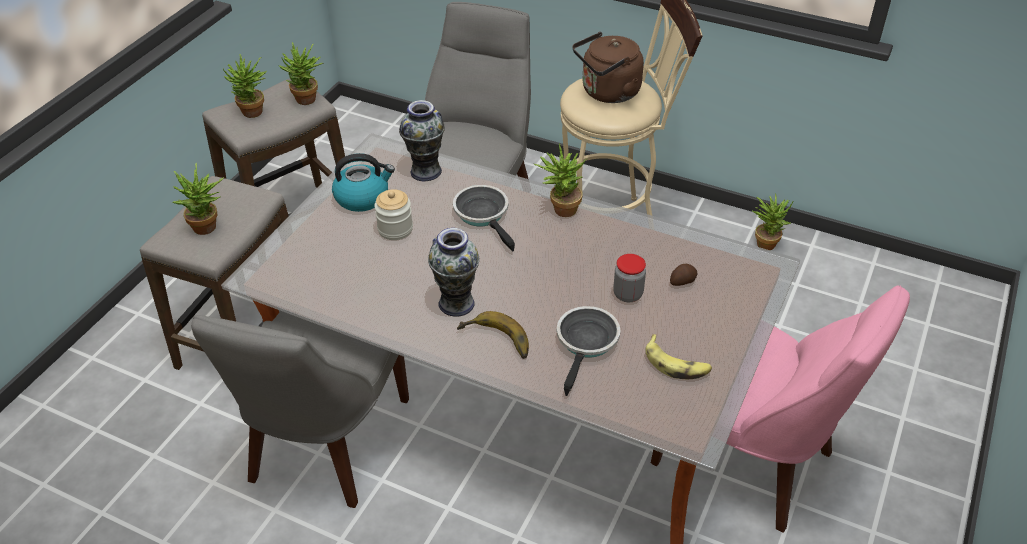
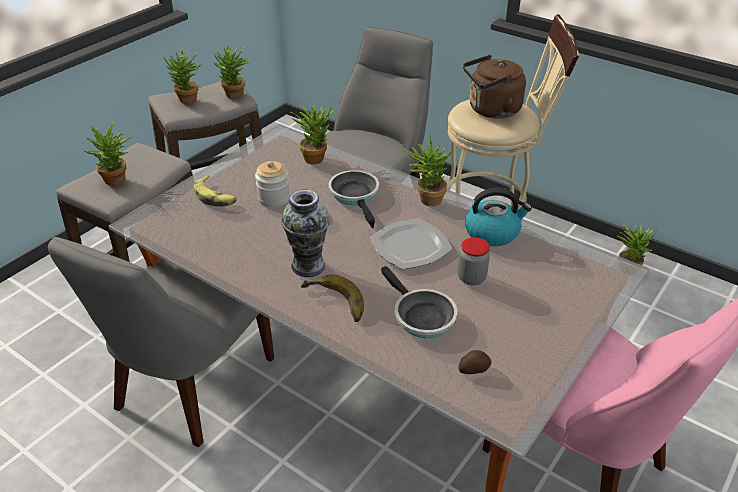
camera: 10 degrees right, 5 degrees down
(363, 197) = (254, 171): kettle -> kettle (493, 232)
(426, 171) = (315, 157): vase -> potted plant
(558, 266) = (411, 246): none -> plate
(586, 343) = (420, 316): frying pan -> frying pan turned 120 degrees clockwise
(676, 364) = (505, 347): banana -> banana (215, 197)
(682, 281) = (527, 273): potato -> potato (473, 369)

